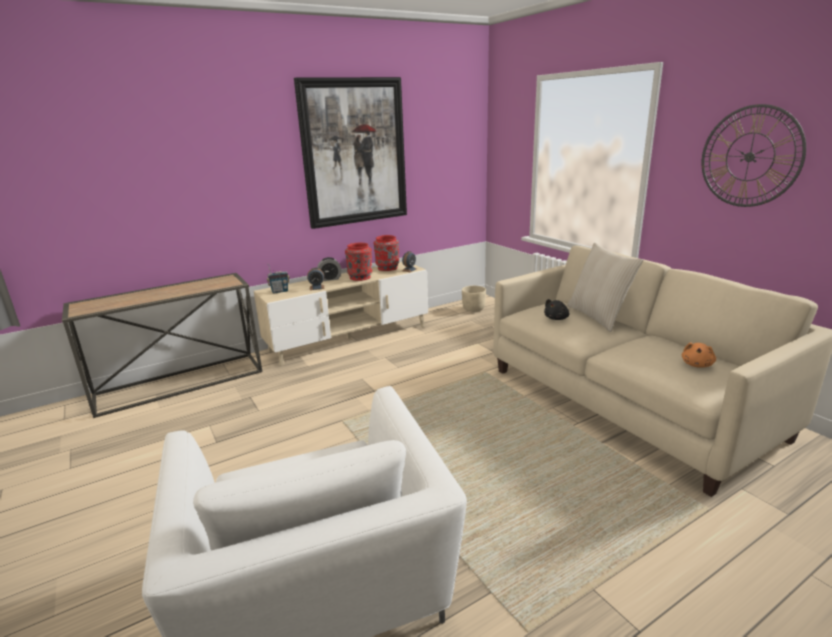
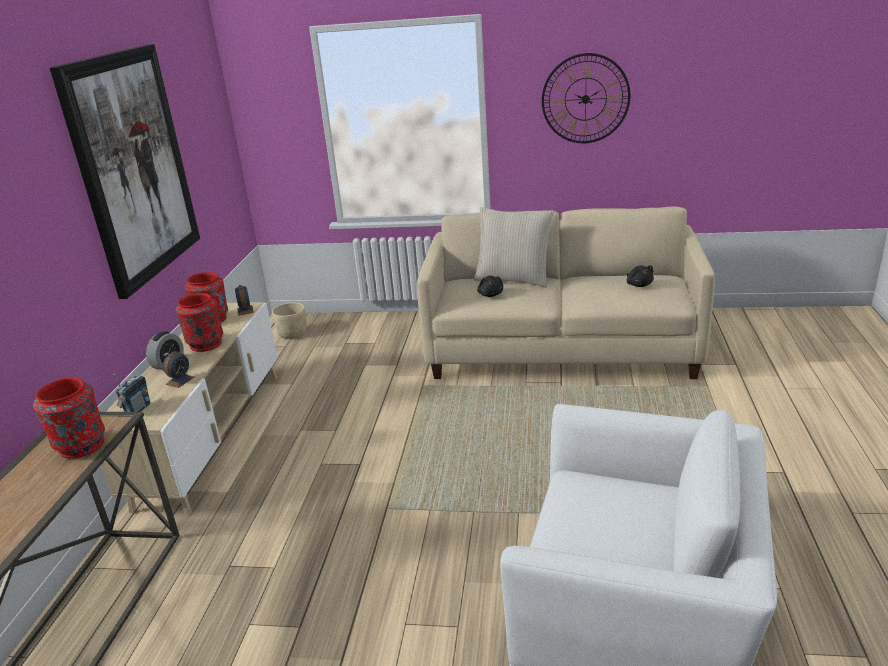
camera: 50 degrees left, 5 degrees up
(206, 286) = (81, 446): none -> red vase
(697, 365) = (639, 285): orange plush toy -> black plush toy

